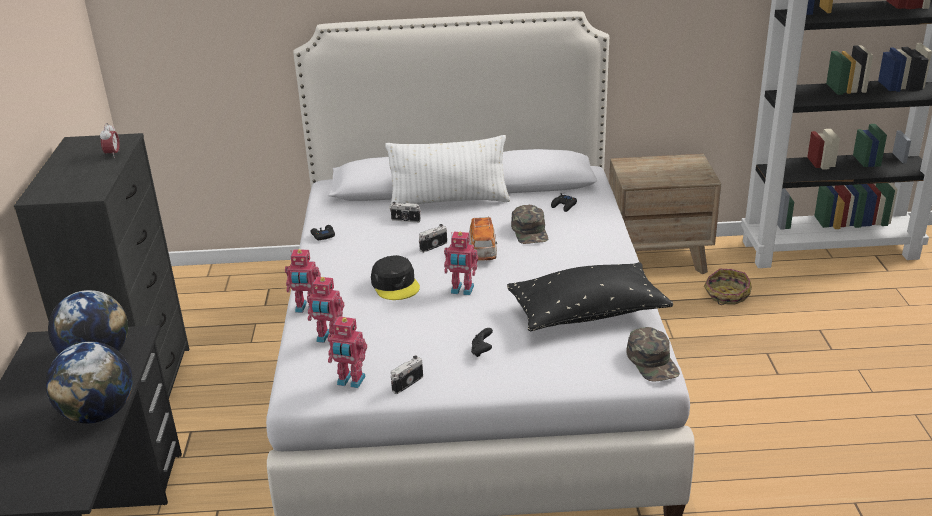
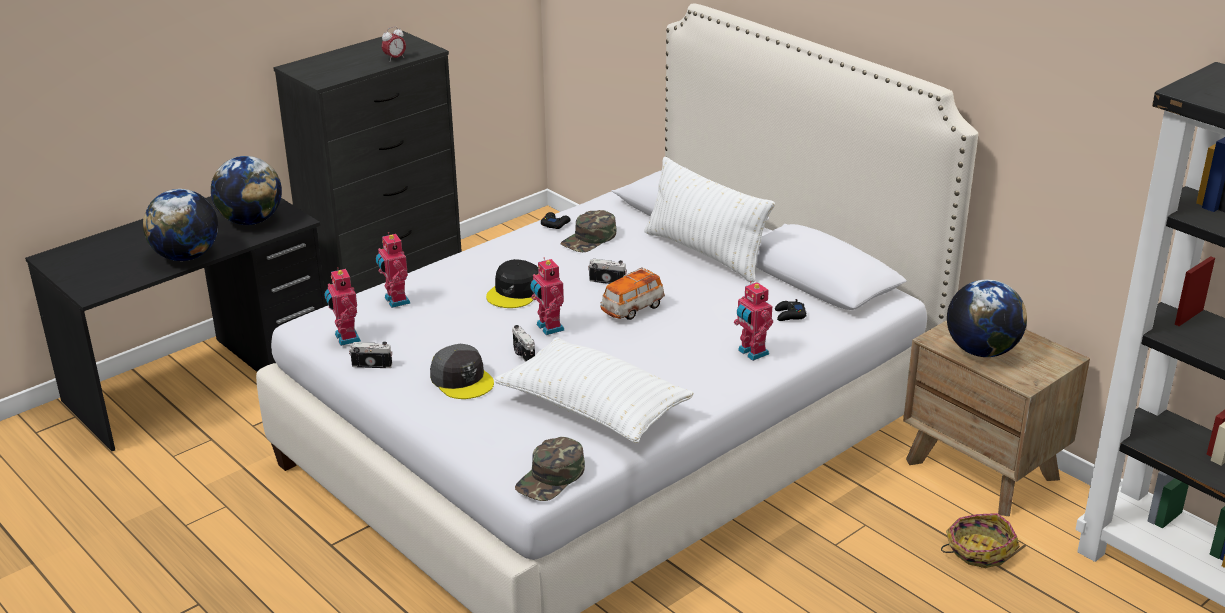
camera: 50 degrees right, 0 degrees up
(306, 308) = (430, 271): toy robot -> toy robot (751, 353)
(405, 220) = (637, 248): camera -> camera (523, 355)
(482, 351) = (462, 380): black game controller -> grey cap
(530, 231) = (708, 318): green cap -> green cap (589, 239)
(587, 313) = (594, 409): black pillow -> white pillow
(660, 176) = (981, 351): none -> globe

